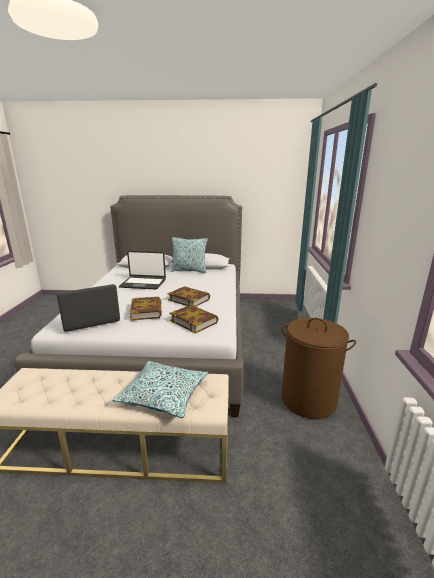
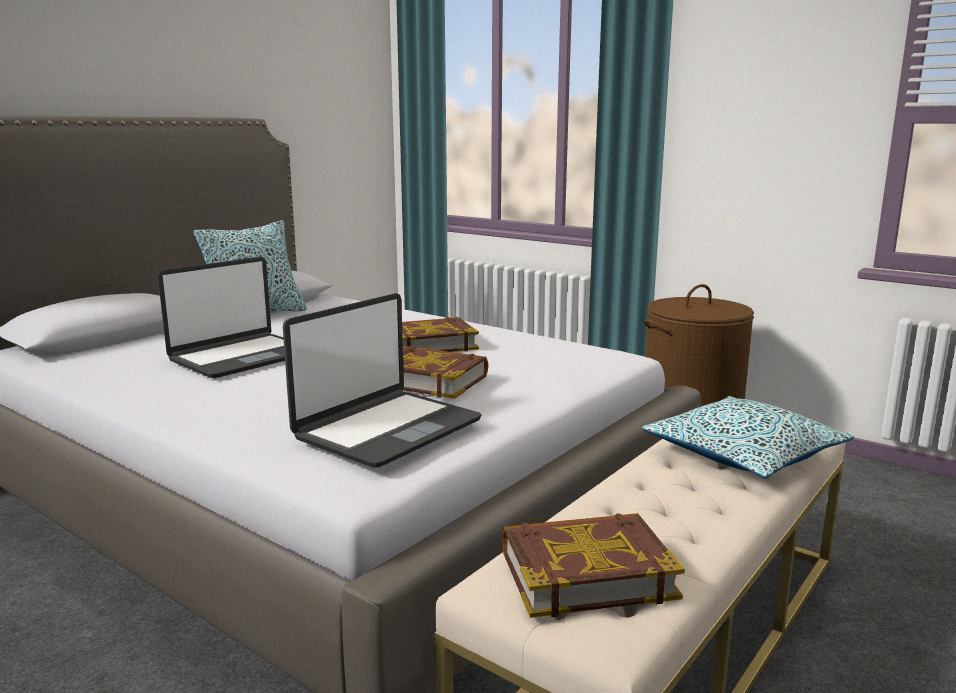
camera: 55 degrees left, 5 degrees down
(91, 320) = (387, 429): laptop -> laptop turned 150 degrees counterclockwise
(194, 321) = (544, 359): book -> book (586, 573)

